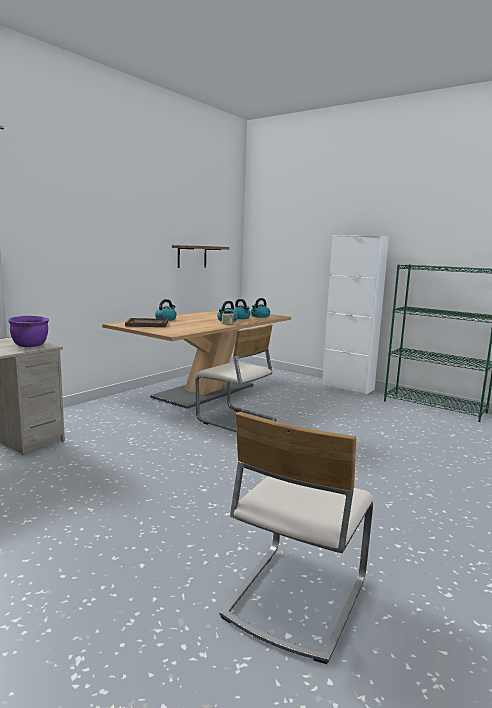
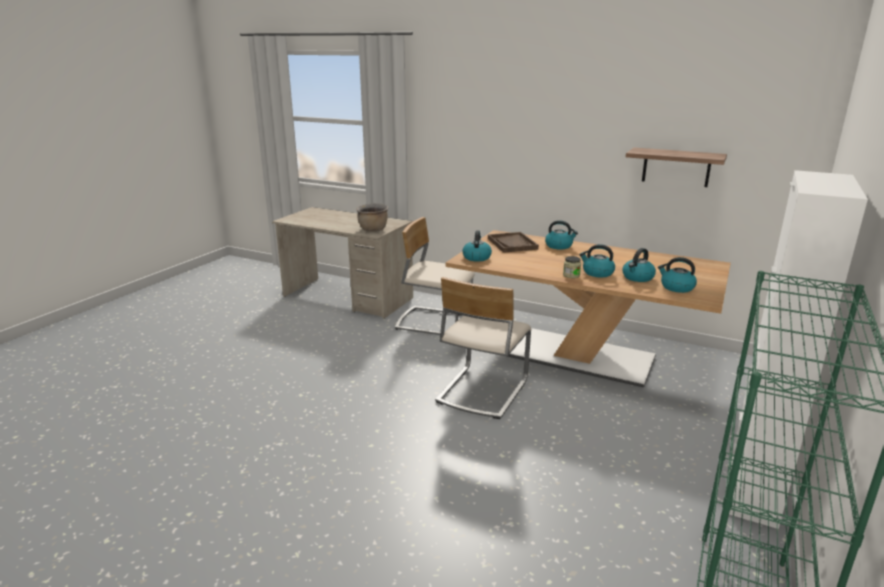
camera: 80 degrees right, 10 degrees up
(30, 345) = (373, 230): purple cooking pot -> brown cooking pot
(169, 331) = (476, 257): none -> kettle
(295, 597) = (136, 453): beige chair -> beige chair (434, 322)

